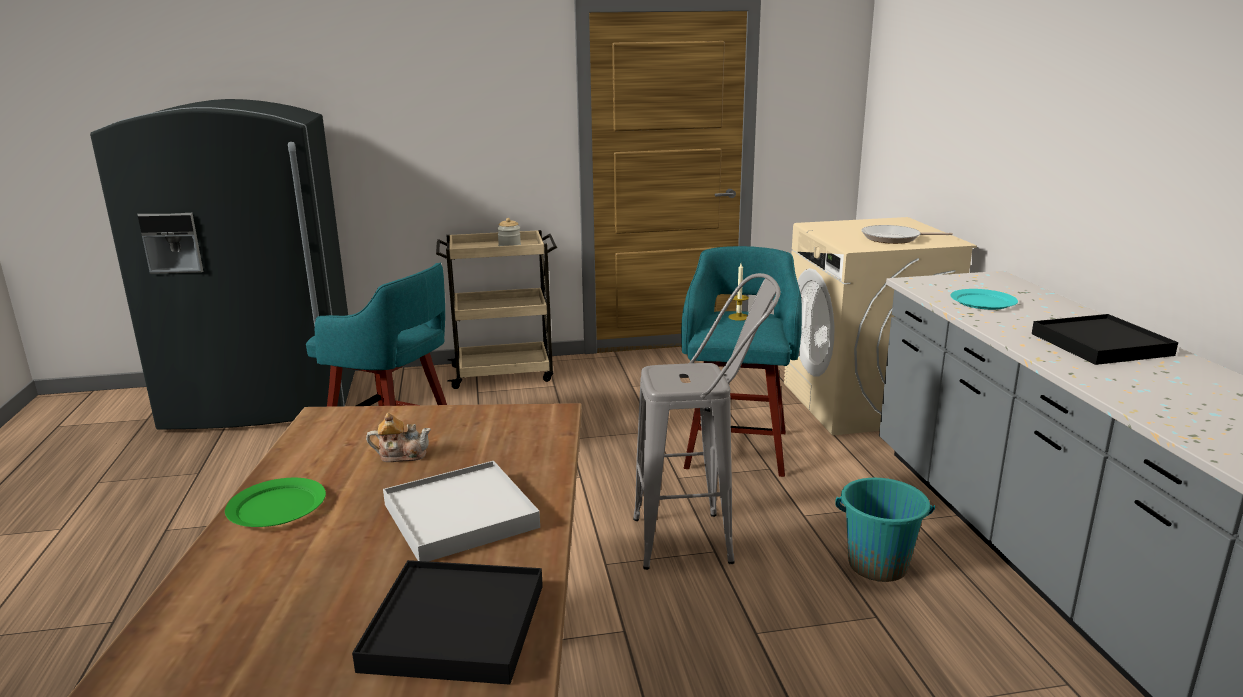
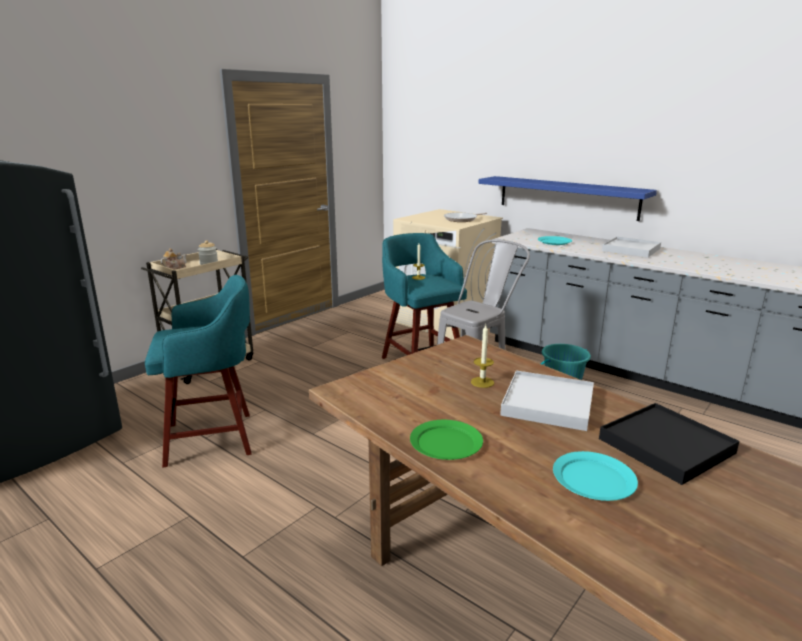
camera: 40 degrees left, 0 degrees up
(297, 613) = (594, 479): none -> turquoise plate
(401, 455) = (443, 390): teapot -> teapot (175, 267)
(458, 463) = (482, 382): none -> candle
(1067, 223) = (567, 197): none -> blue shelf
(1101, 344) = (631, 250): black tray -> white tray

